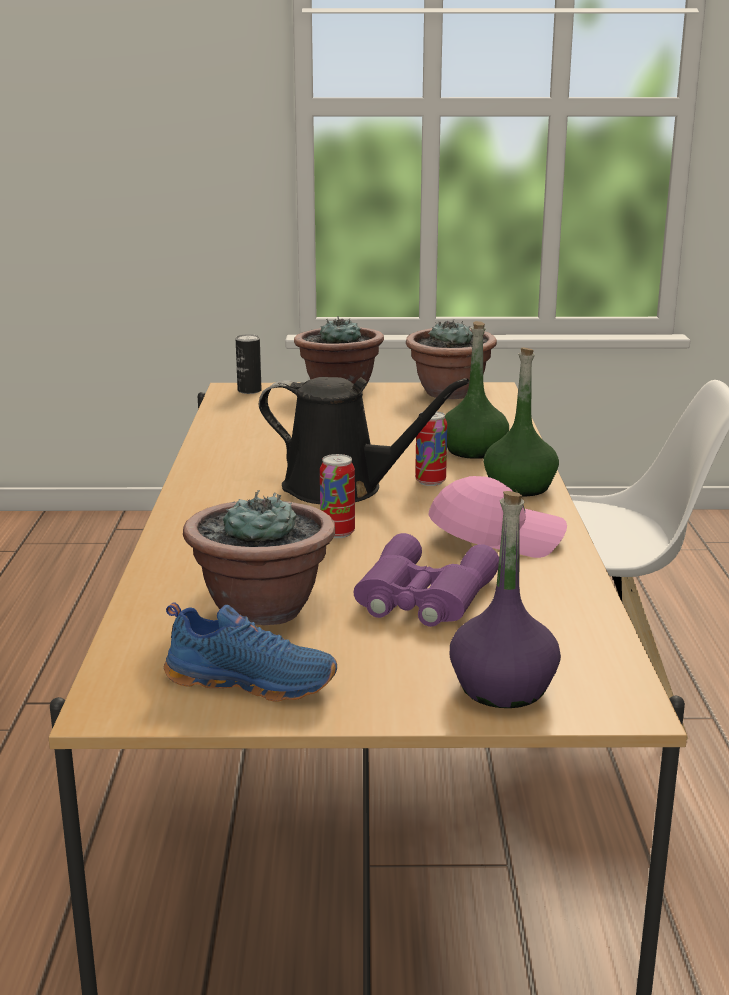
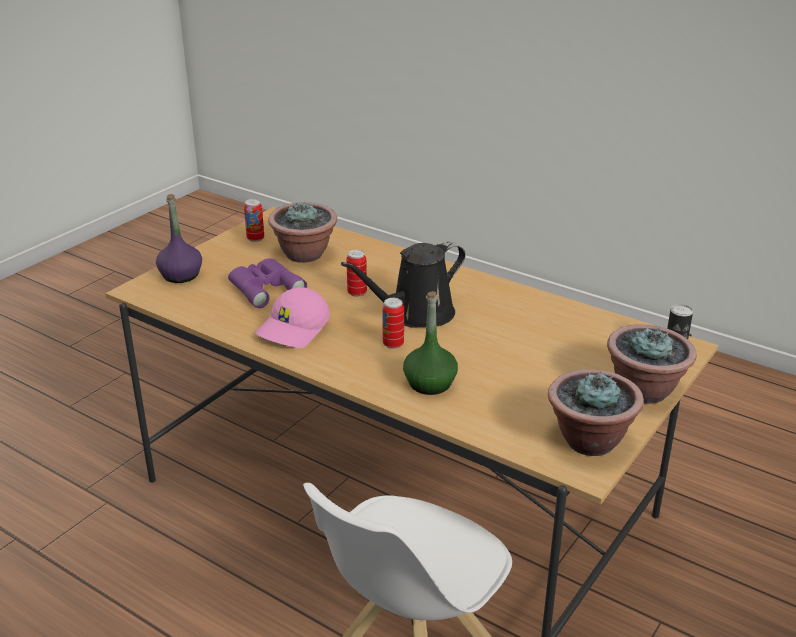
camera: 125 degrees right, 10 degrees up
(252, 681) = (255, 239): blue shoe -> can
(519, 487) = (348, 369): green bottle -> none

